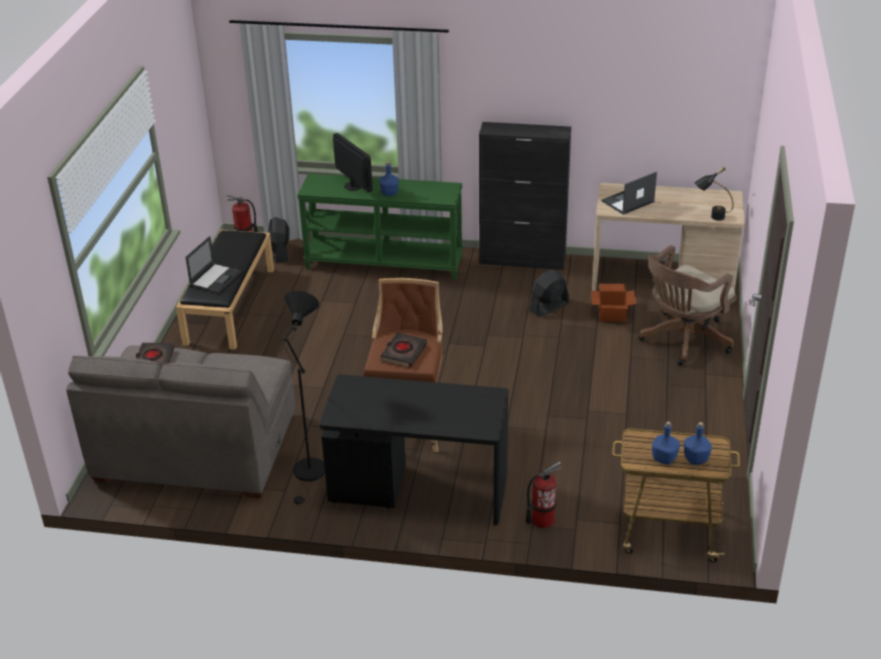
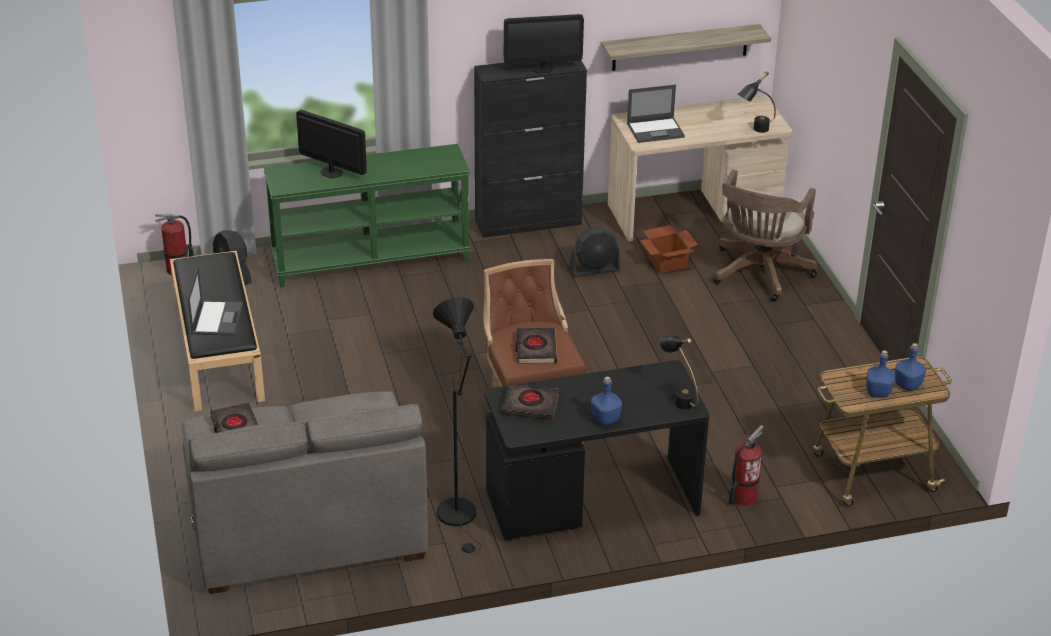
camera: 25 degrees left, 0 degrees up
(362, 395) = (530, 405): none -> black book
(389, 193) = (382, 172): blue bottle -> blue bottle (605, 419)
(483, 420) = (678, 398): none -> black table lamp
(534, 132) = (542, 68): none -> monitor
(549, 307) = (594, 269): black fan -> black fan turned 135 degrees counterclockwise
(627, 202) = (656, 130): laptop -> laptop turned 135 degrees counterclockwise
(664, 136) = (680, 47): none -> shelf

